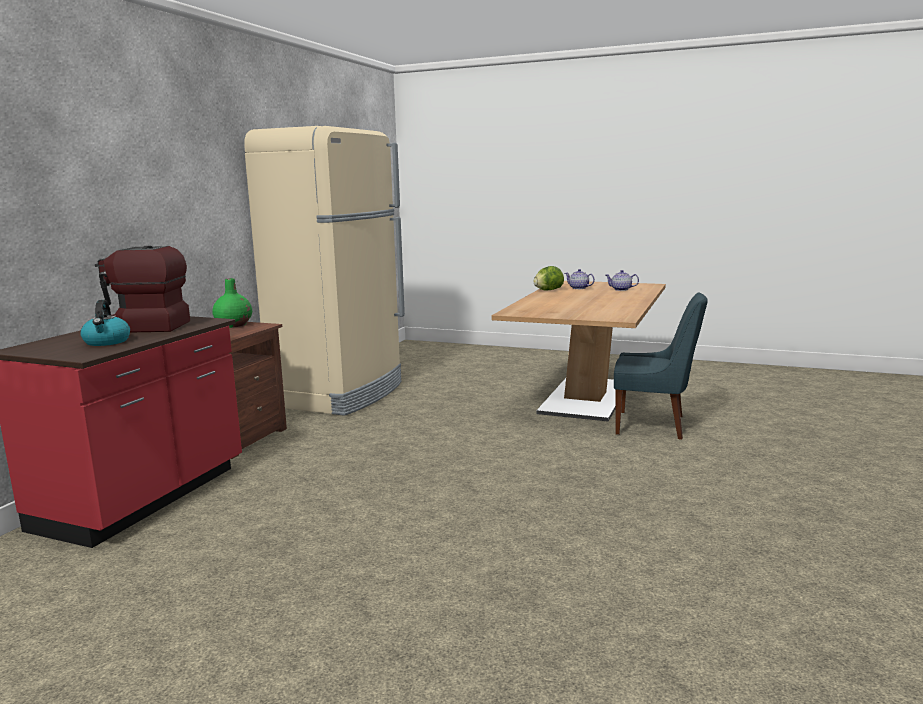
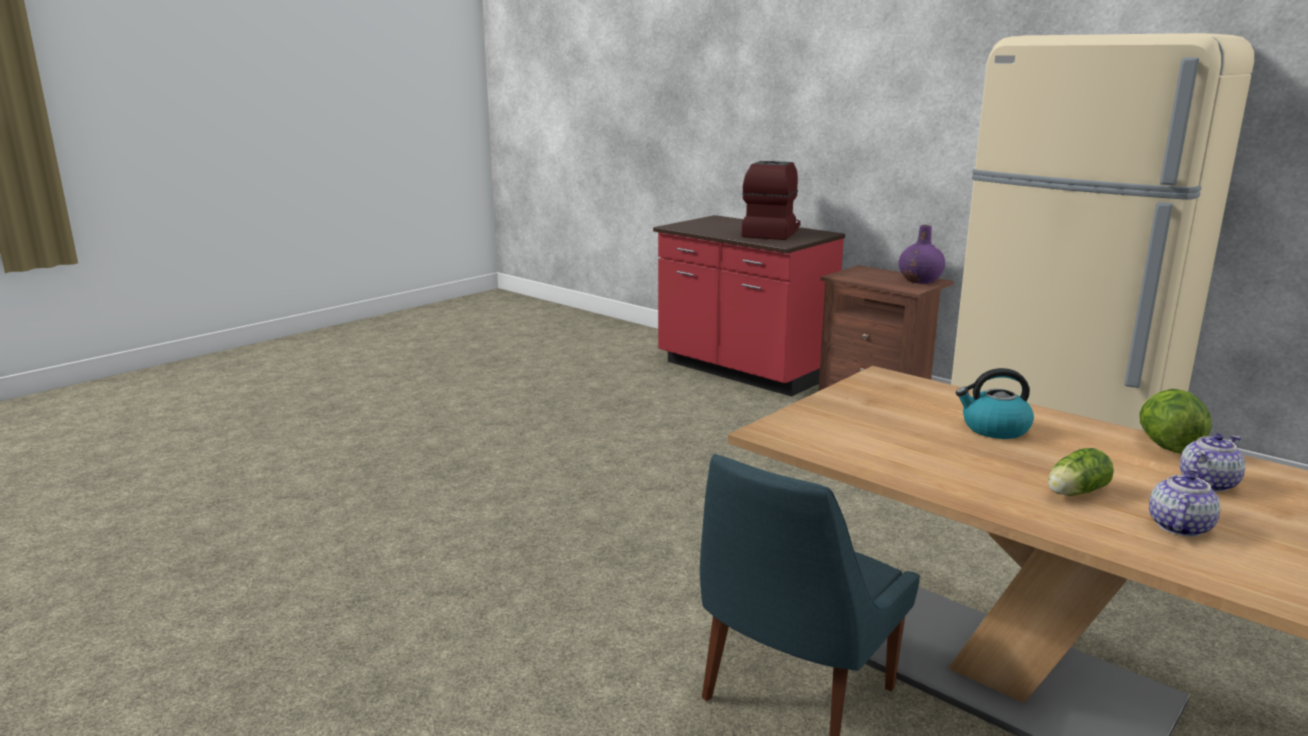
camera: 110 degrees right, 5 degrees up
(107, 342) = (717, 228): kettle -> kettle (994, 429)
(234, 325) = (920, 280): green vase -> purple vase
(612, 295) = (1074, 493): none -> lettuce

